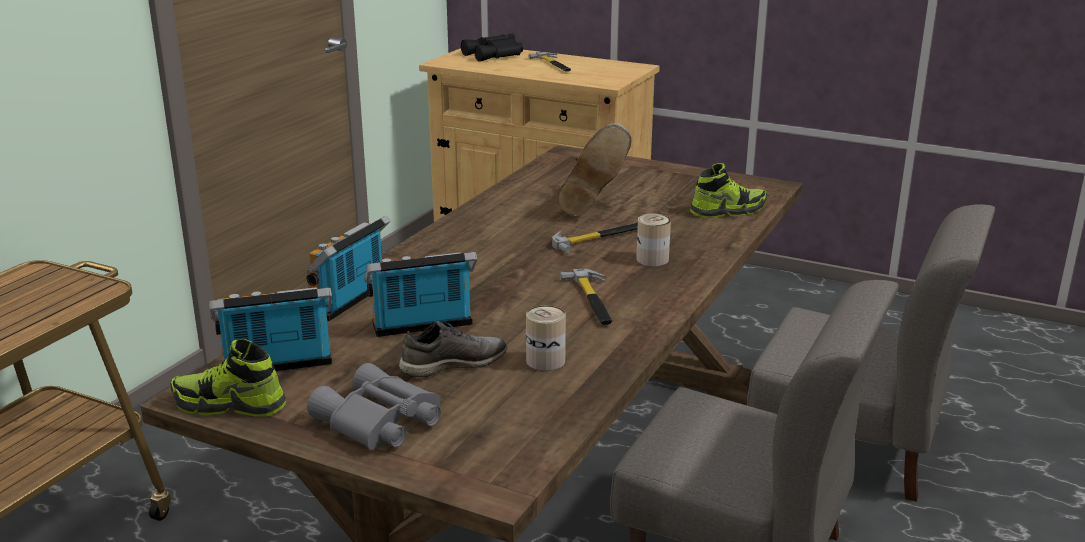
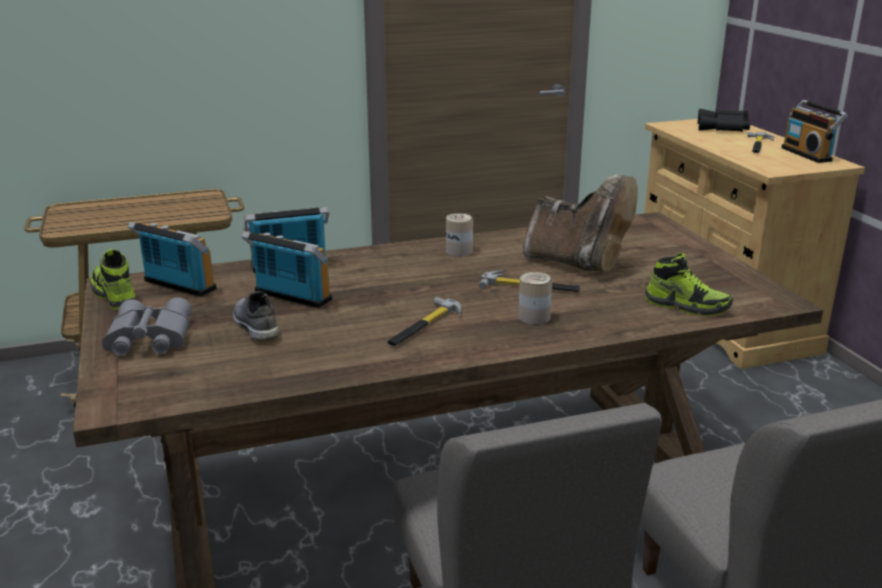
camera: 45 degrees right, 0 degrees up
(453, 364) = (255, 326): grey shoe -> grey shoe turned 135 degrees counterclockwise
(545, 360) = (305, 350): can -> can (459, 251)
(591, 207) = (577, 264): brown boot -> brown boot turned 105 degrees counterclockwise
(603, 64) = (808, 154): none -> radio

